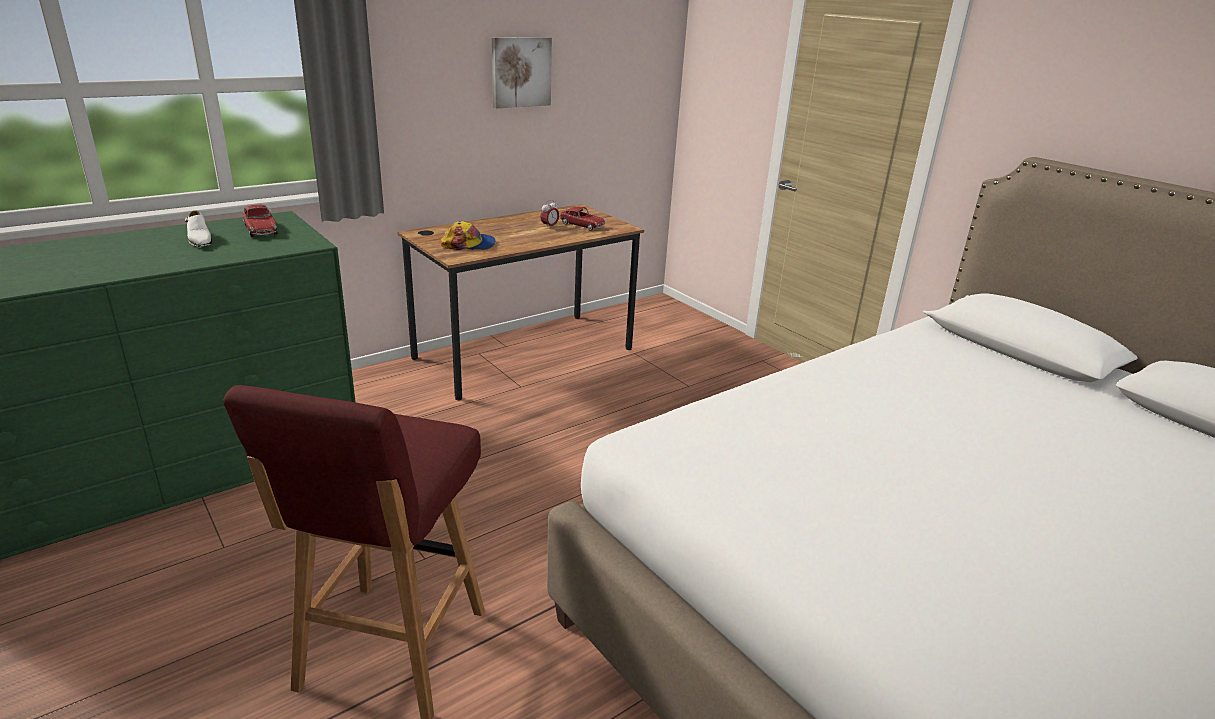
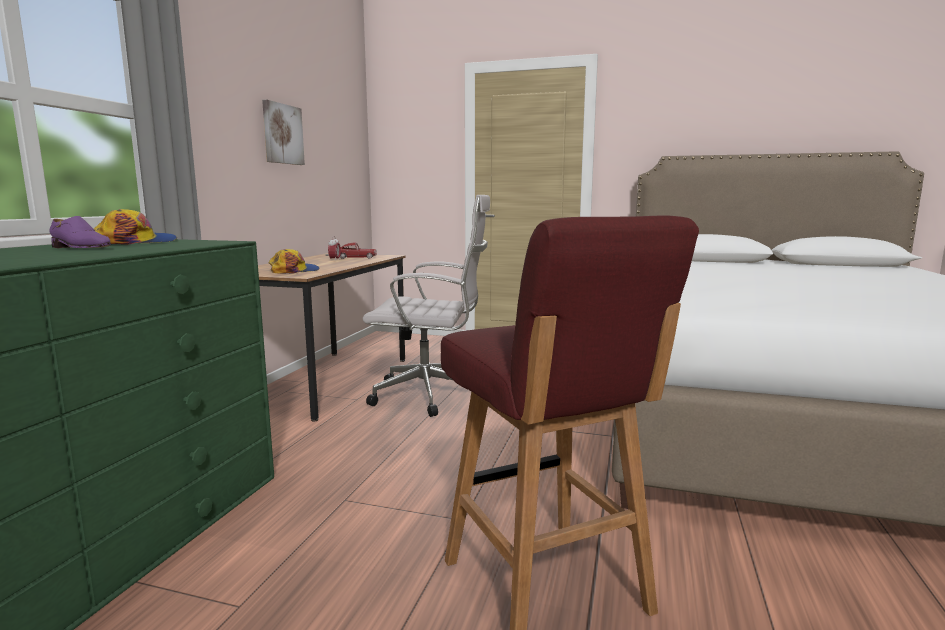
camera: 35 degrees left, 15 degrees down
(199, 240) = (80, 248): white shoe -> purple shoe
(260, 230) = (136, 242): toy car -> cap
(589, 409) = (431, 395): none -> white office chair

